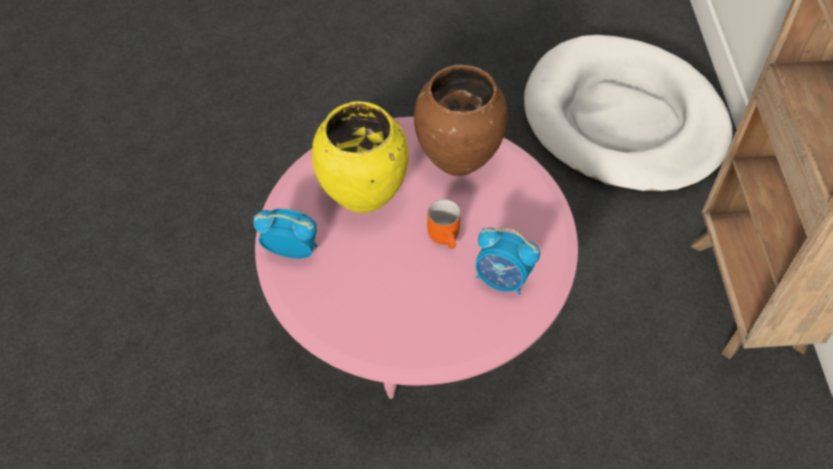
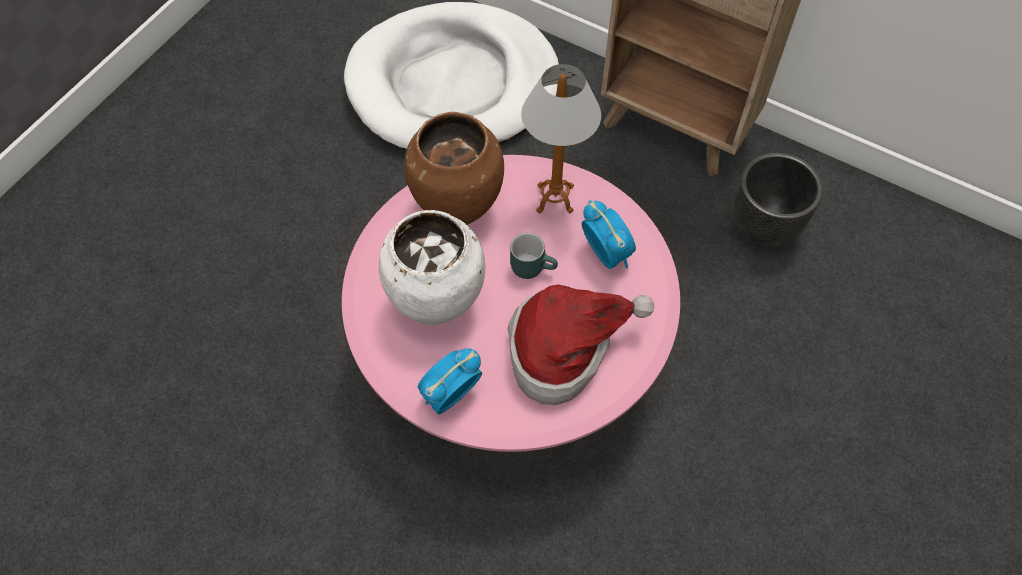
camera: 55 degrees left, 5 degrees up
(364, 195) = (436, 301): yellow vase -> white vase
(388, 301) = (564, 349): none -> hat
(447, 237) = (533, 266): orange mug -> turquoise mug
(502, 279) = (606, 253): alarm clock -> alarm clock turned 90 degrees counterclockwise
(523, 215) = (555, 199): none -> table lamp
(711, 429) = (763, 225): none -> black planter

